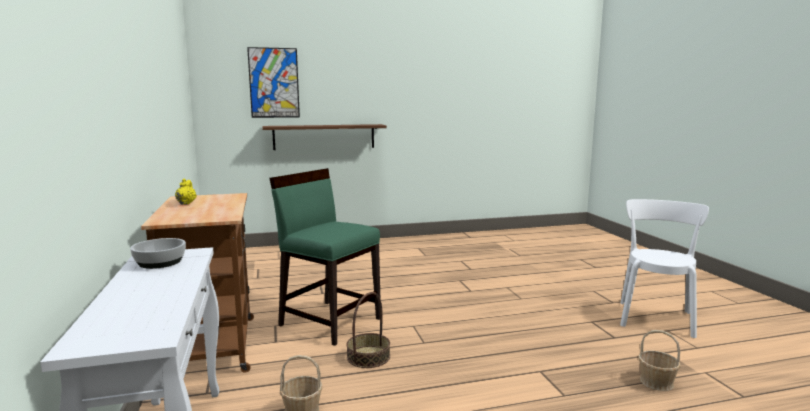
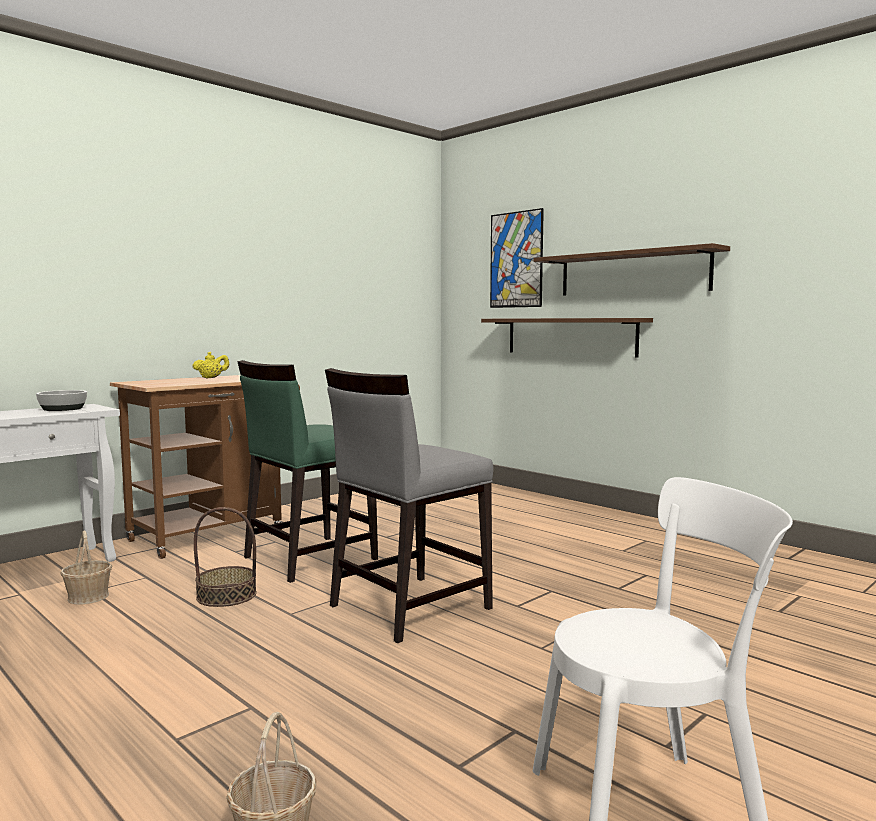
camera: 60 degrees right, 5 degrees down
(330, 321) = (308, 558): green chair -> green chair turned 135 degrees counterclockwise
(367, 97) = (632, 273): none -> brown shelf
(447, 312) = (408, 607): none -> grey chair

